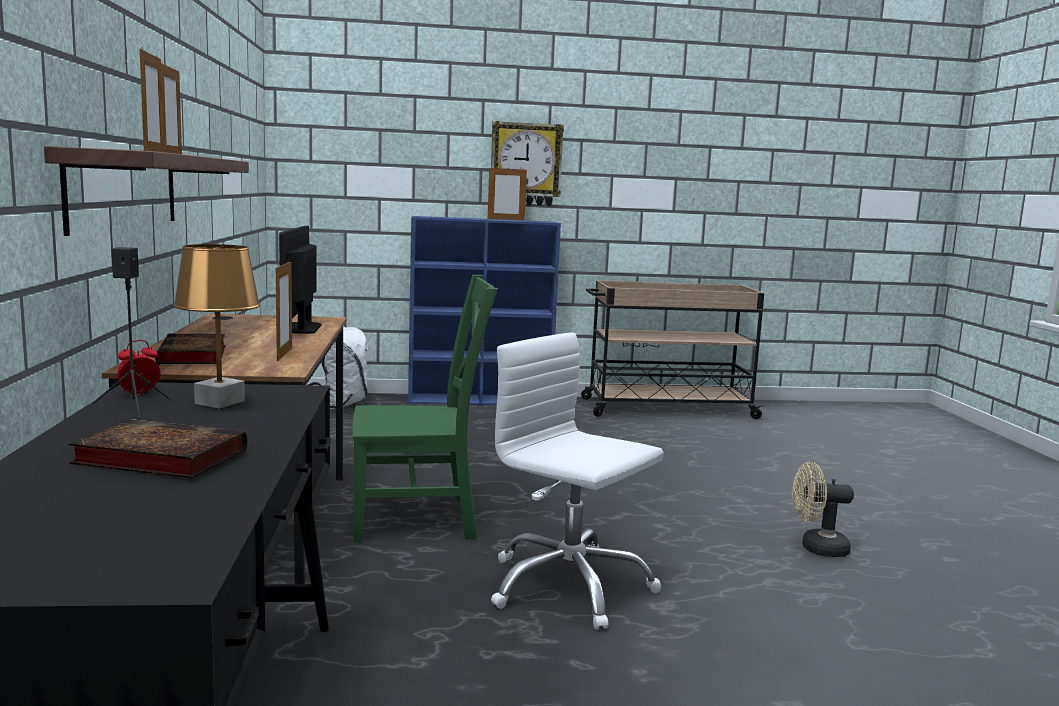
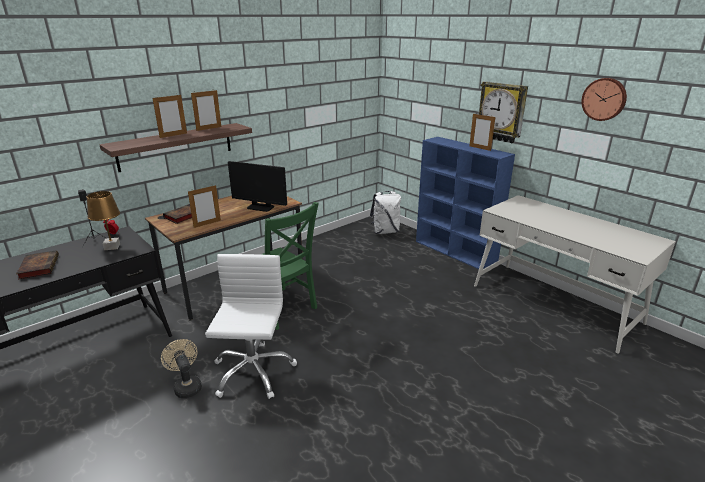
camera: 55 degrees right, 15 degrees up
(300, 328) = (260, 207): monitor -> monitor turned 120 degrees counterclockwise
(662, 135) = (604, 99): none -> wall clock
(666, 408) = (554, 303): beige cart -> white desk
(817, 548) = (386, 438): beige fan -> beige fan (186, 386)

